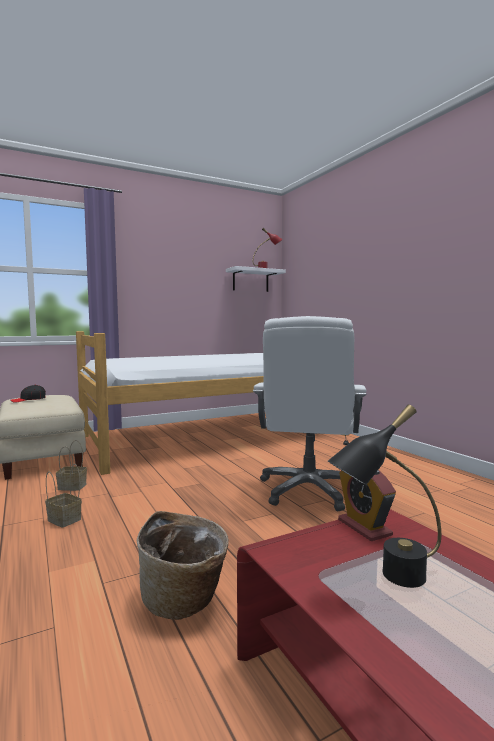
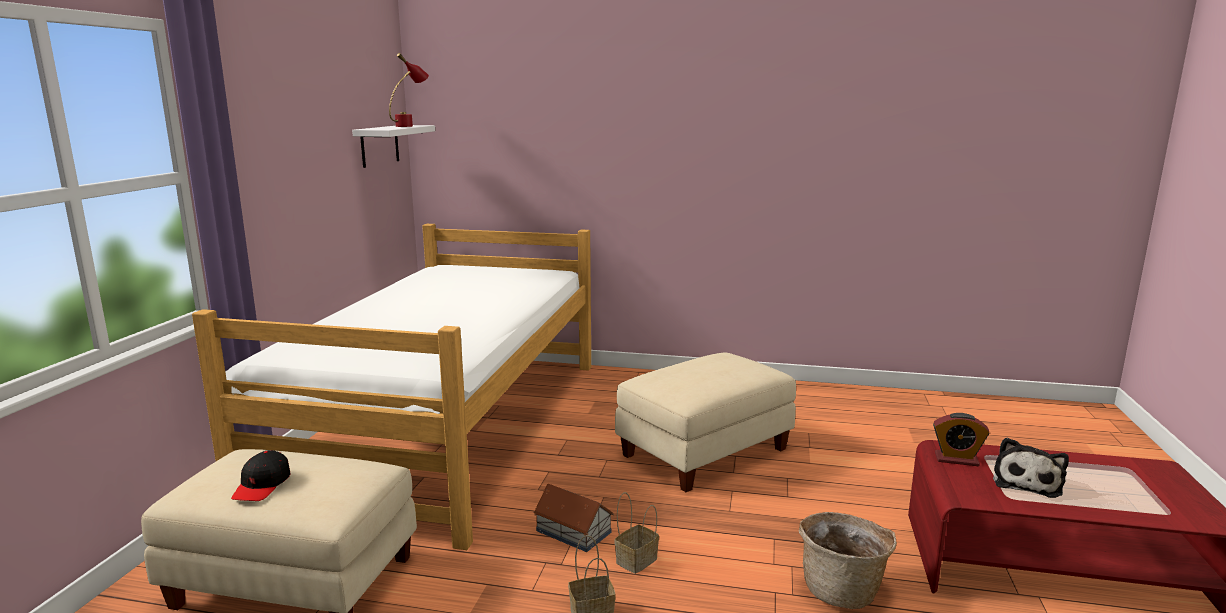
camera: 50 degrees left, 10 degrees up
(73, 486) = (480, 582): basket -> basket (636, 560)
(150, 488) = (573, 531): none -> toy house
(309, 490) = (705, 453): white office chair -> beige ottoman
(386, 579) = (1027, 482): black table lamp -> plush toy

